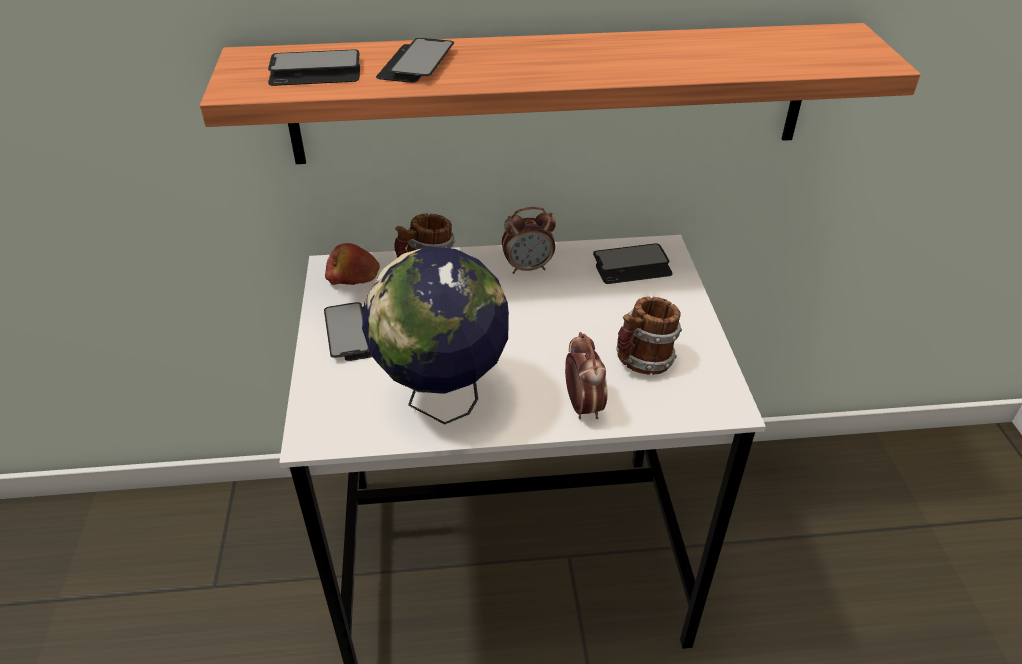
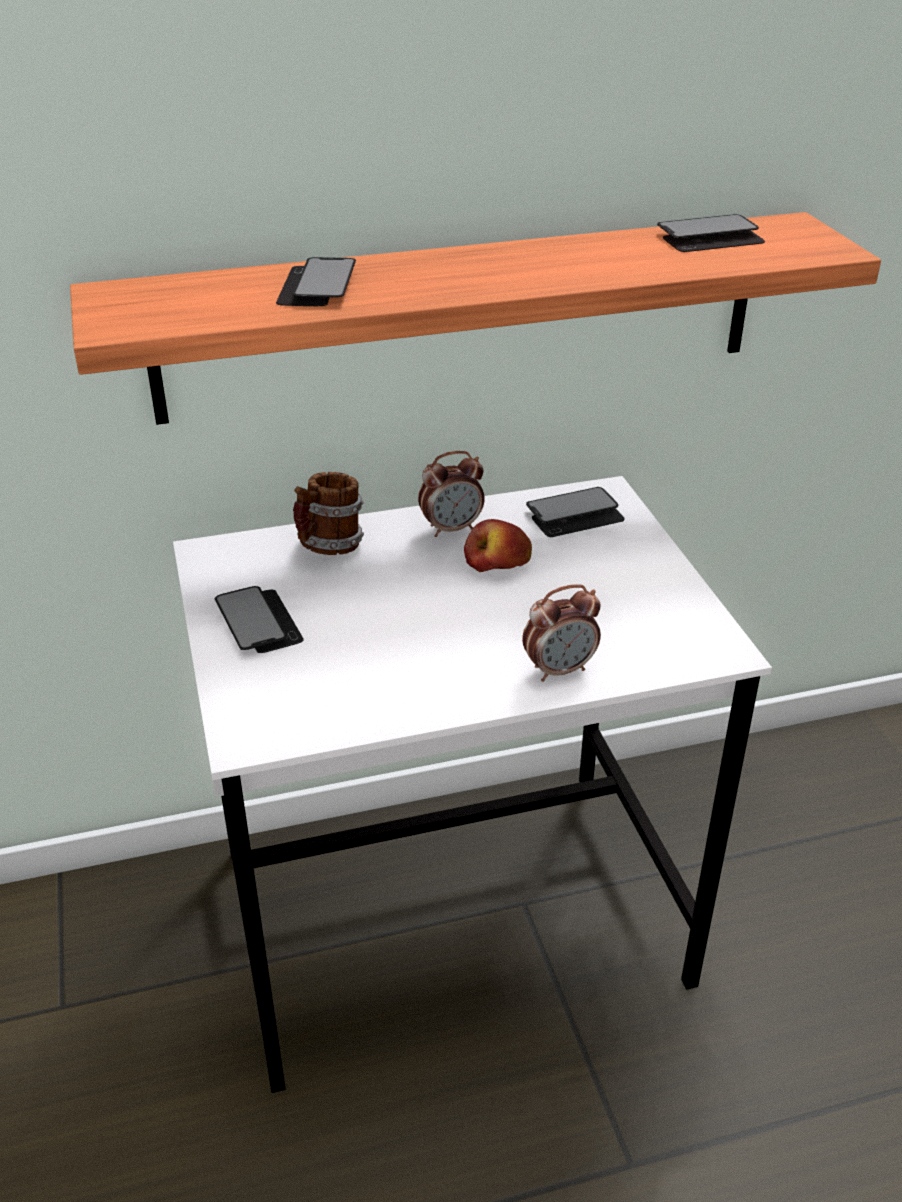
camera: 10 degrees left, 5 degrees down
(315, 71) = (199, 302): phone -> phone (710, 237)
(353, 278) = (238, 561): apple -> apple (497, 563)
(442, 400) = (391, 682): globe -> none
(583, 406) = (559, 670): alarm clock -> alarm clock turned 90 degrees clockwise
(642, 363) = (615, 617): mug -> none

